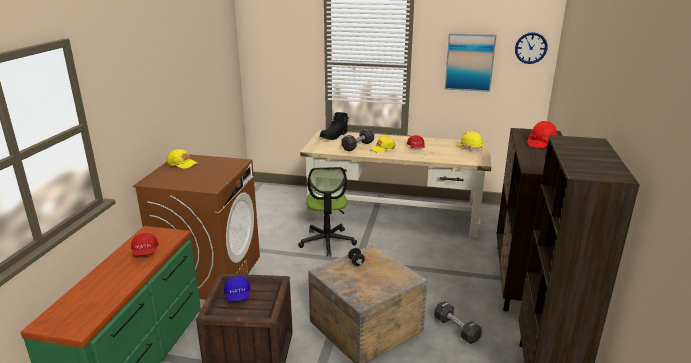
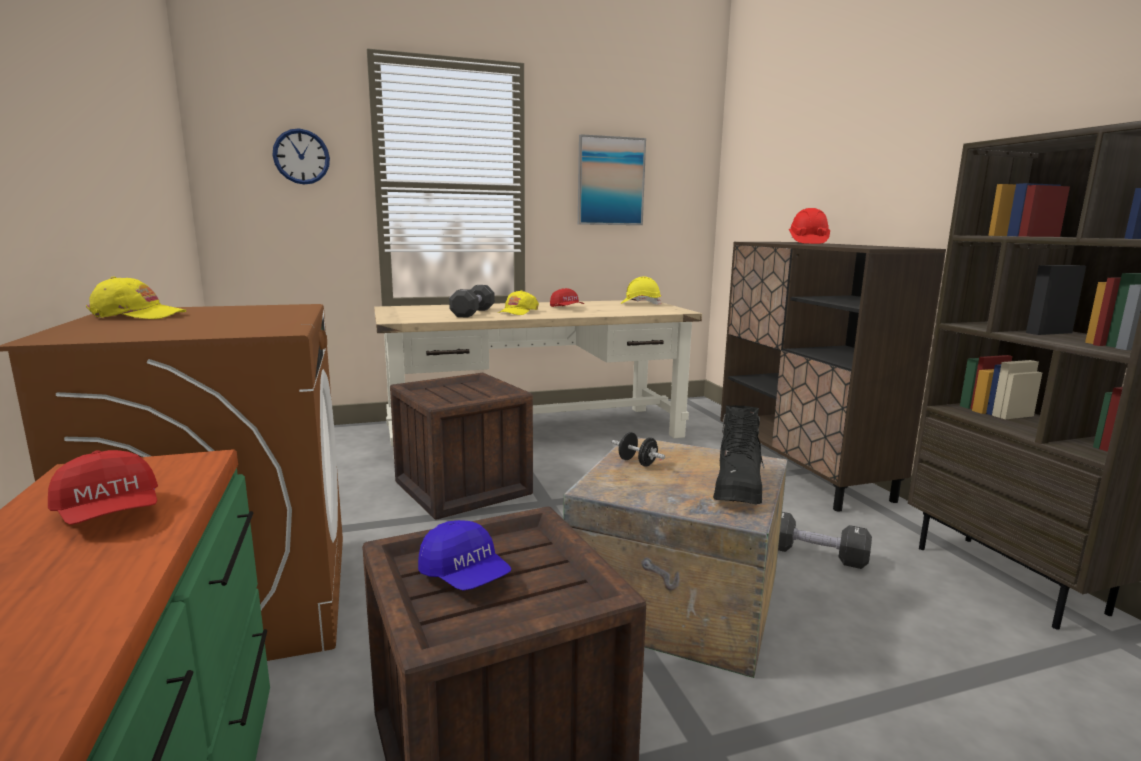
camera: 30 degrees left, 10 degrees down
(327, 242) = (462, 488): office chair -> crate
(334, 136) = (415, 309): black boot -> black boot (737, 488)
(531, 48) = (688, 159): wall clock -> wall clock (301, 156)

